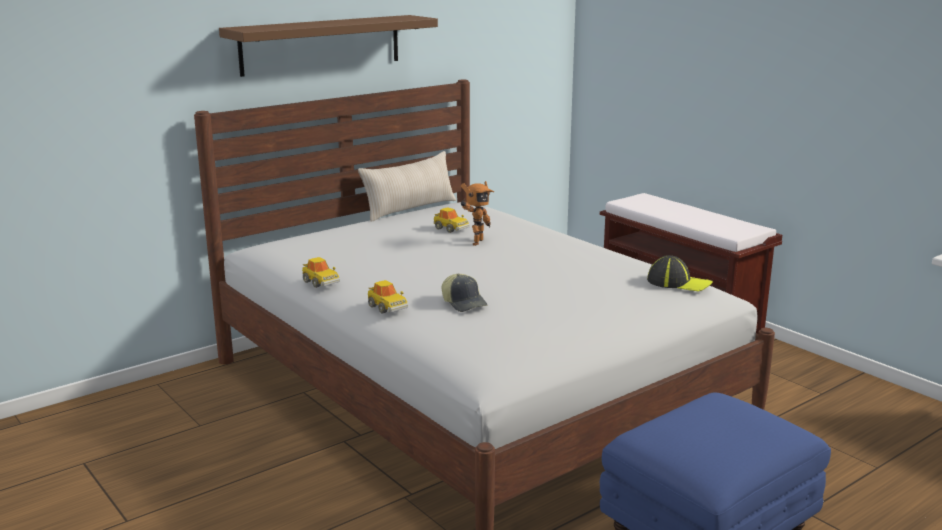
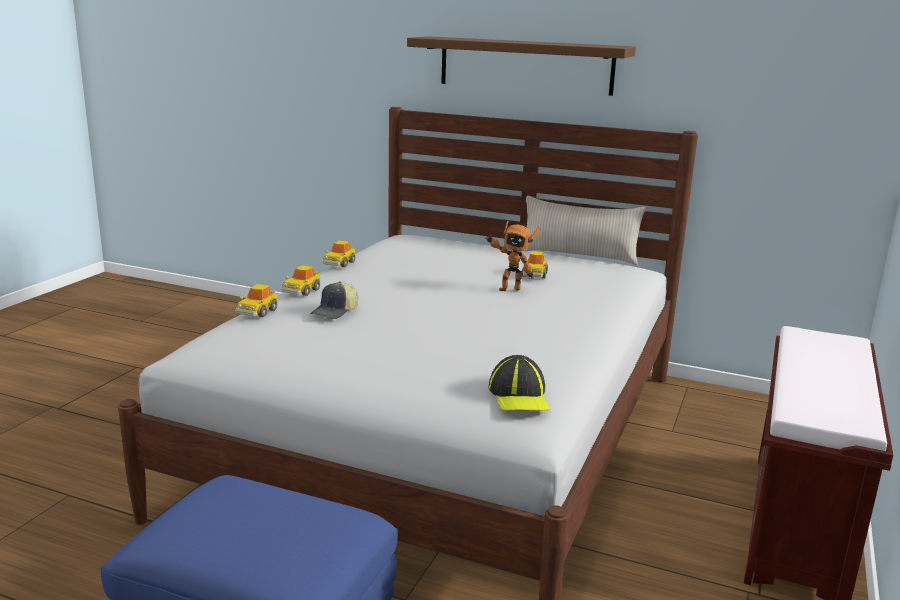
camera: 60 degrees right, 0 degrees up
(423, 332) = (257, 312): none -> toy car

